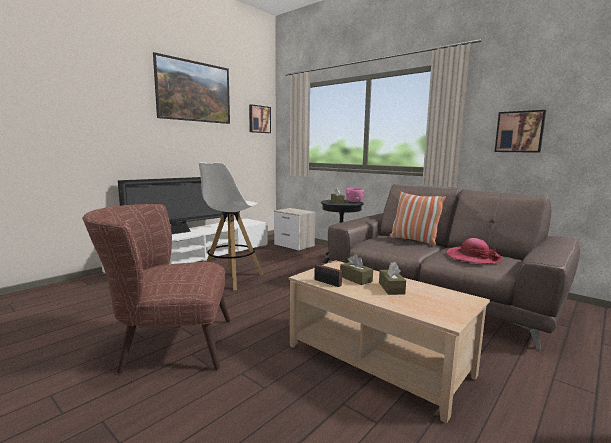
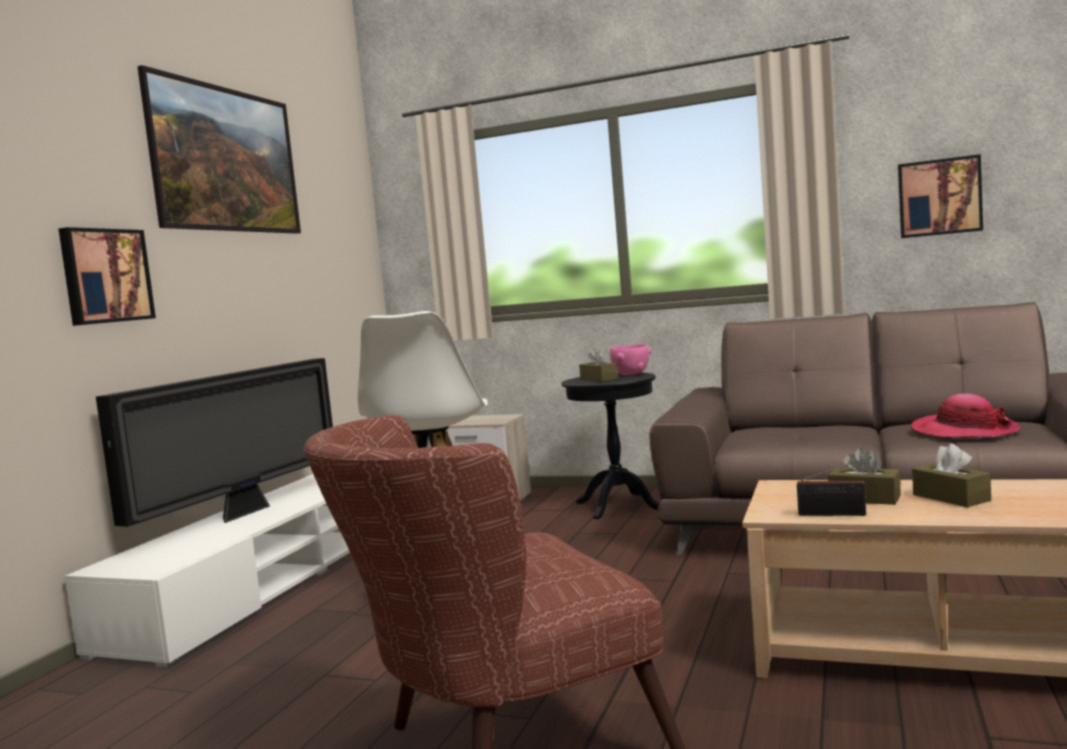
camera: 20 degrees left, 5 degrees down
(259, 119) = (349, 219): picture -> picture (105, 276)
(414, 240) = (815, 426): pillow -> none

